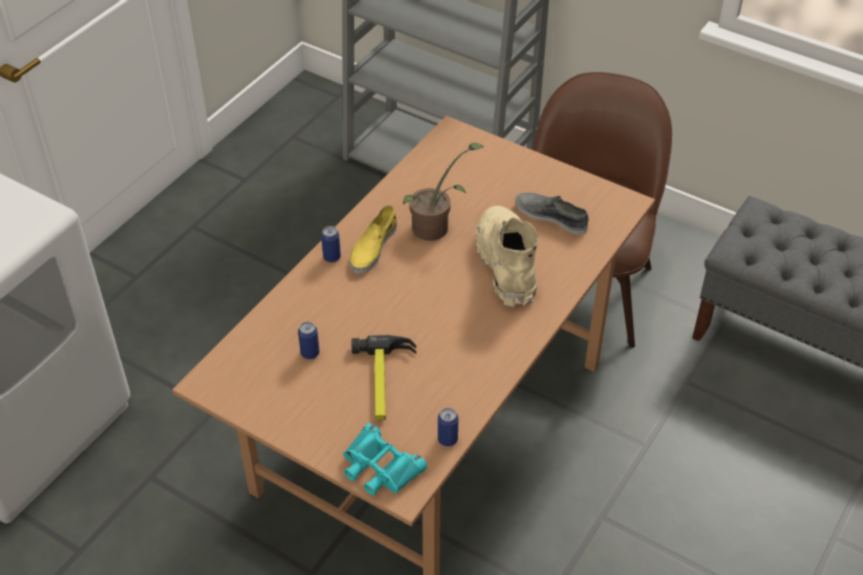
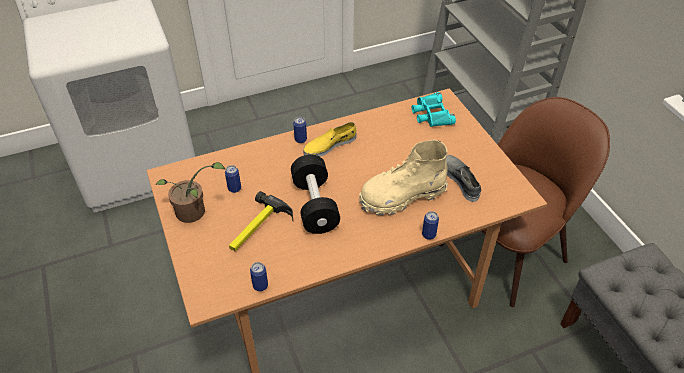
camera: 35 degrees right, 0 degrees up
(379, 467) = (205, 279): turquoise binoculars -> turquoise binoculars (431, 114)
(422, 323) = (315, 205): none -> black dumbbell
(436, 227) = (379, 151): potted plant -> potted plant (194, 213)
(506, 265) = (401, 196): beige boot -> beige boot turned 135 degrees counterclockwise
(570, 291) = (428, 235): none -> can

